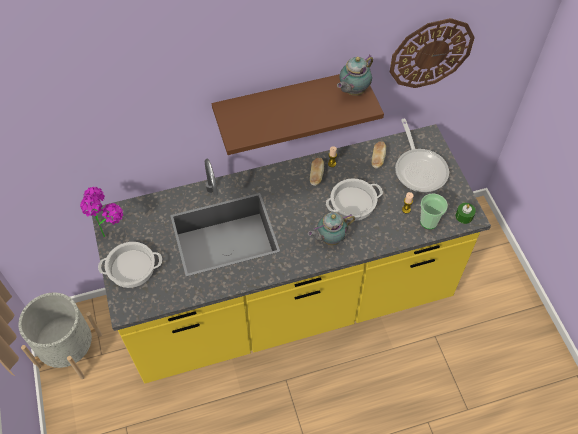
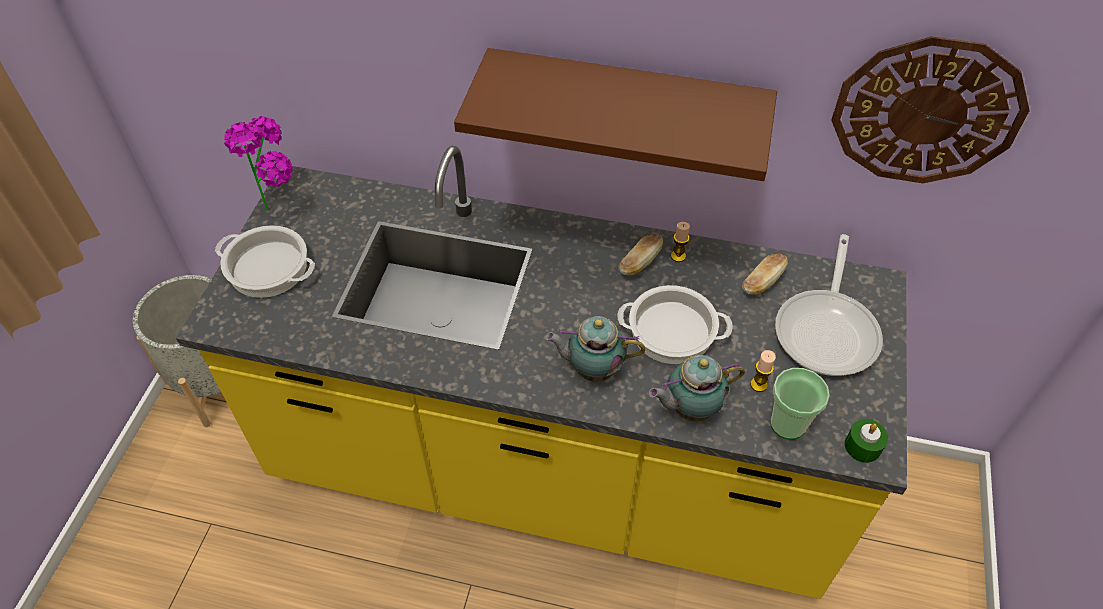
camera: 30 degrees right, 5 degrees down
(353, 91) = (734, 117): teapot -> teapot (689, 408)

